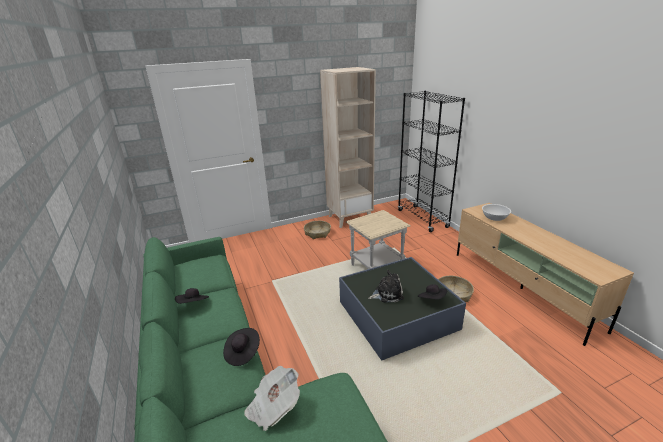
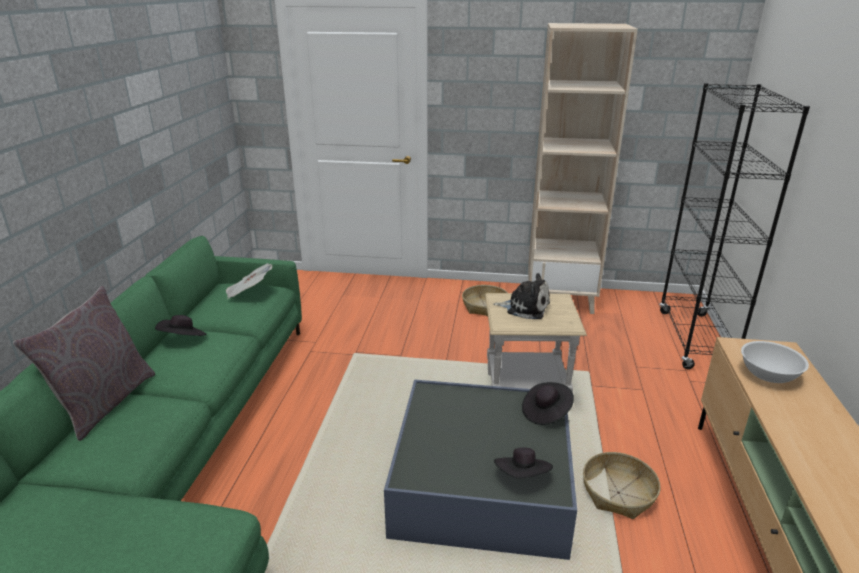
camera: 30 degrees right, 0 degrees up
(185, 360) = (104, 402): none -> grey pillow
(242, 353) = (162, 423): black hat -> black hat (546, 412)
(273, 407) = (116, 508): newspaper -> newspaper (249, 293)
(387, 293) = (459, 434): plush toy -> plush toy (525, 307)

